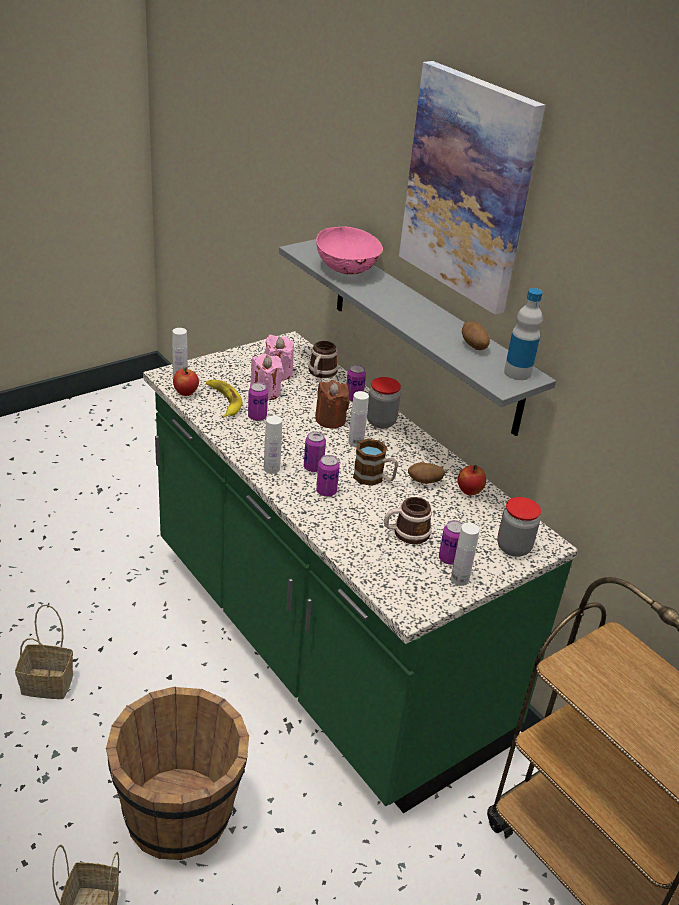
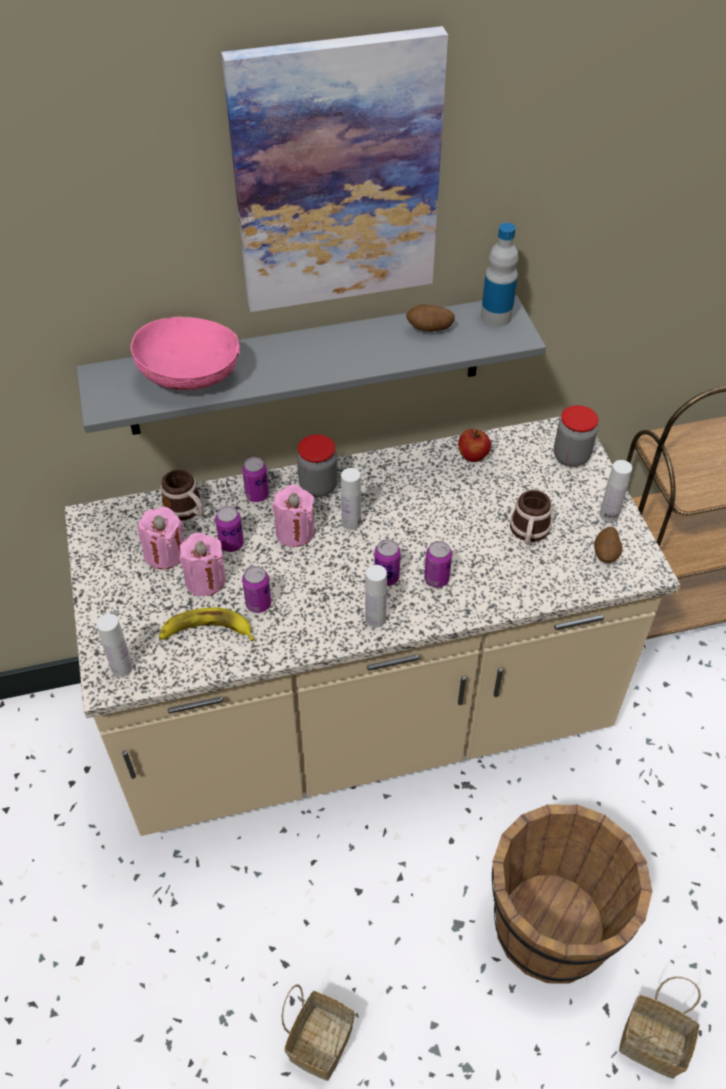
camera: 65 degrees left, 15 degrees up
(186, 392) = (166, 669): apple -> none
(320, 643) = (363, 718): green counter -> beige counter
(330, 420) = (295, 532): brown candle -> pink candle
(374, 478) = (426, 528): mug -> none
(424, 482) = (446, 487): potato -> potato (605, 554)
(449, 558) = (576, 512): can -> can (231, 544)

